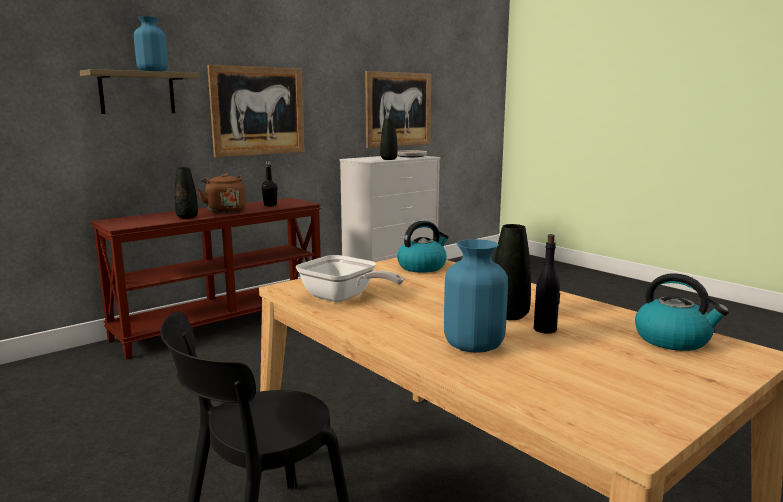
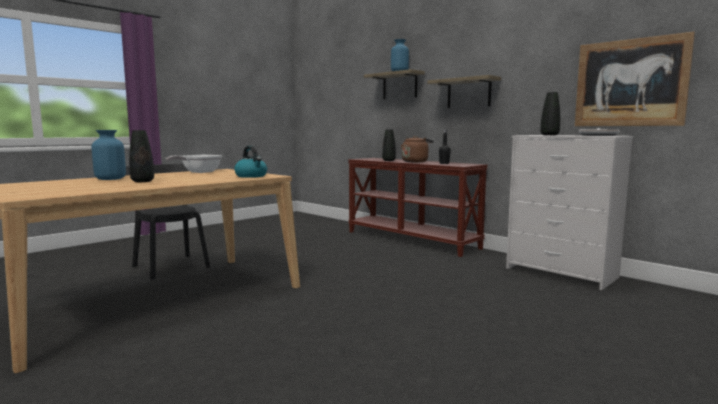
camera: 85 degrees right, 5 degrees down
(258, 111) = (469, 93): picture -> shelf
(545, 329) = (114, 183): black bottle -> none
(673, 340) = (65, 192): kettle -> none

